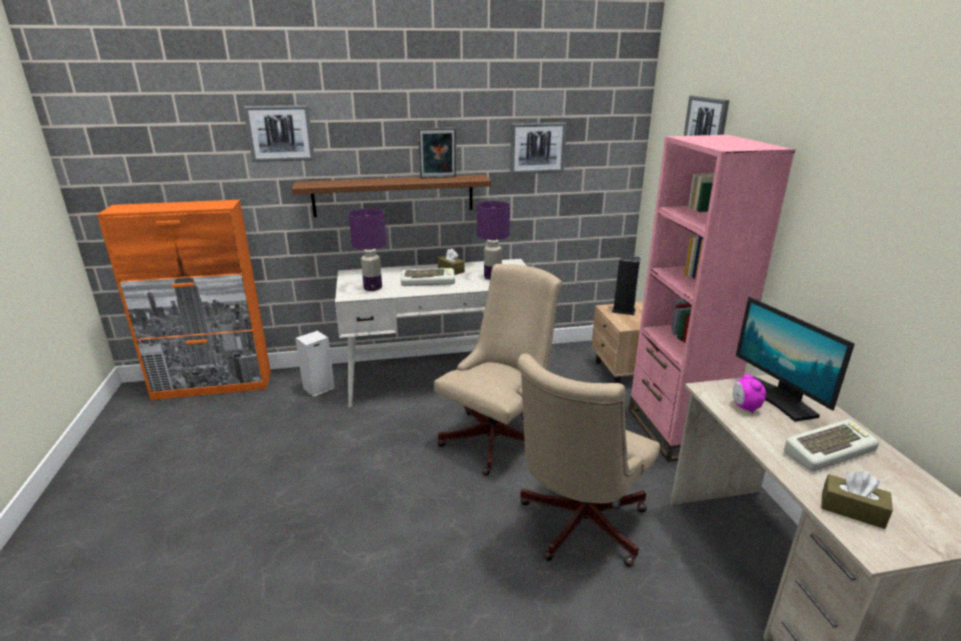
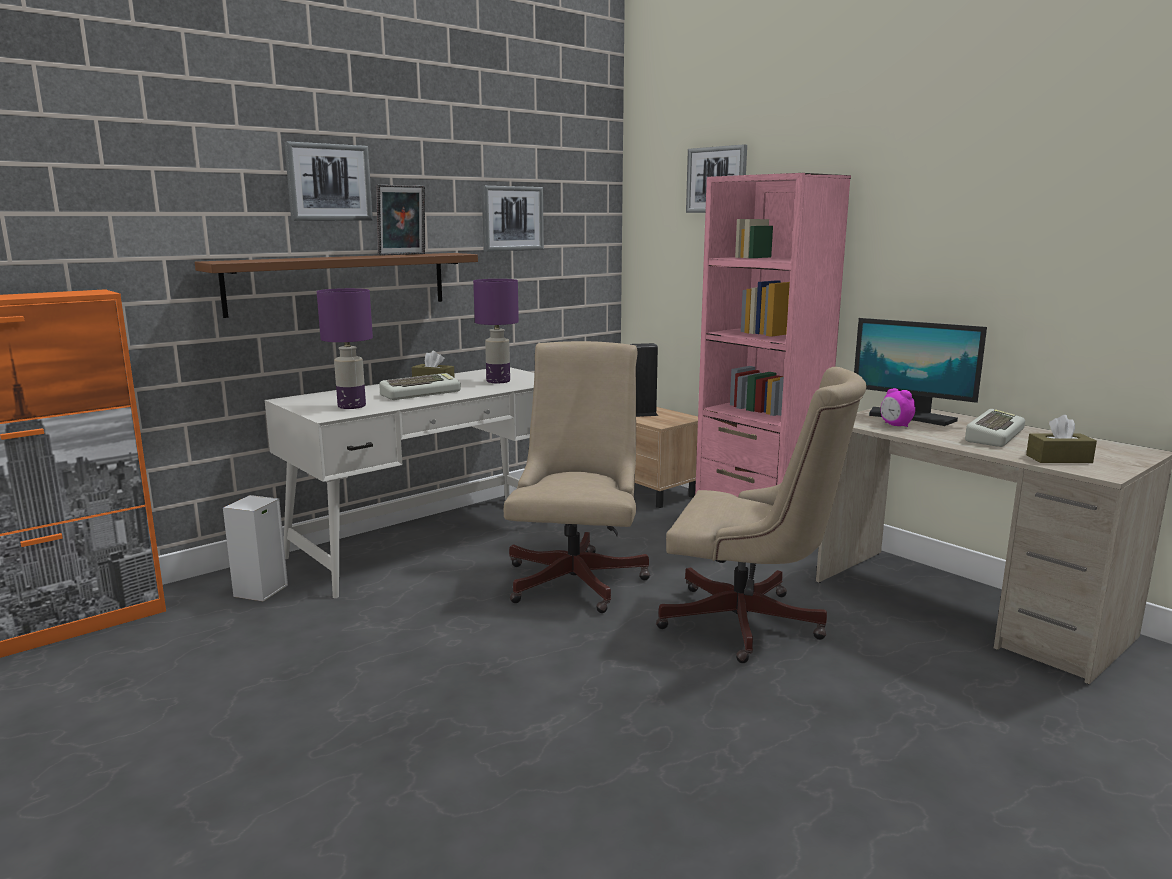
camera: 30 degrees left, 10 degrees down
(280, 133) = (172, 185): picture -> picture (329, 182)
(577, 526) = (751, 625): beige office chair -> beige office chair turned 75 degrees counterclockwise

